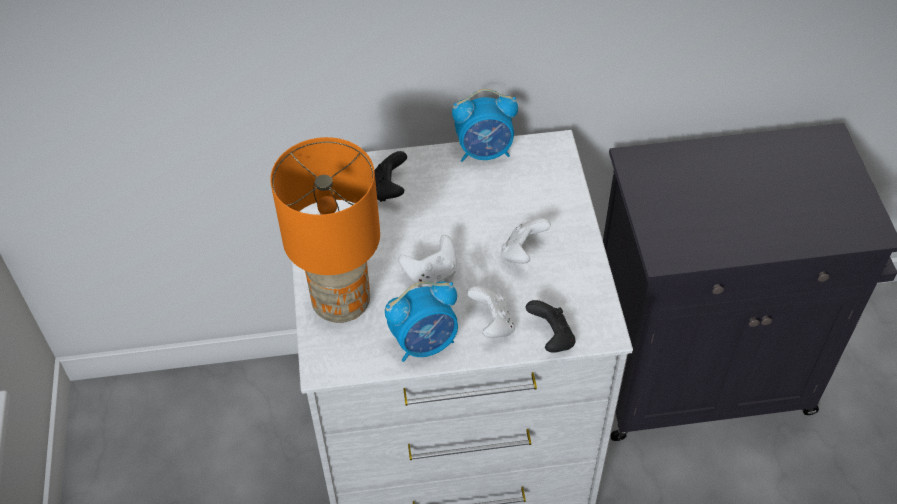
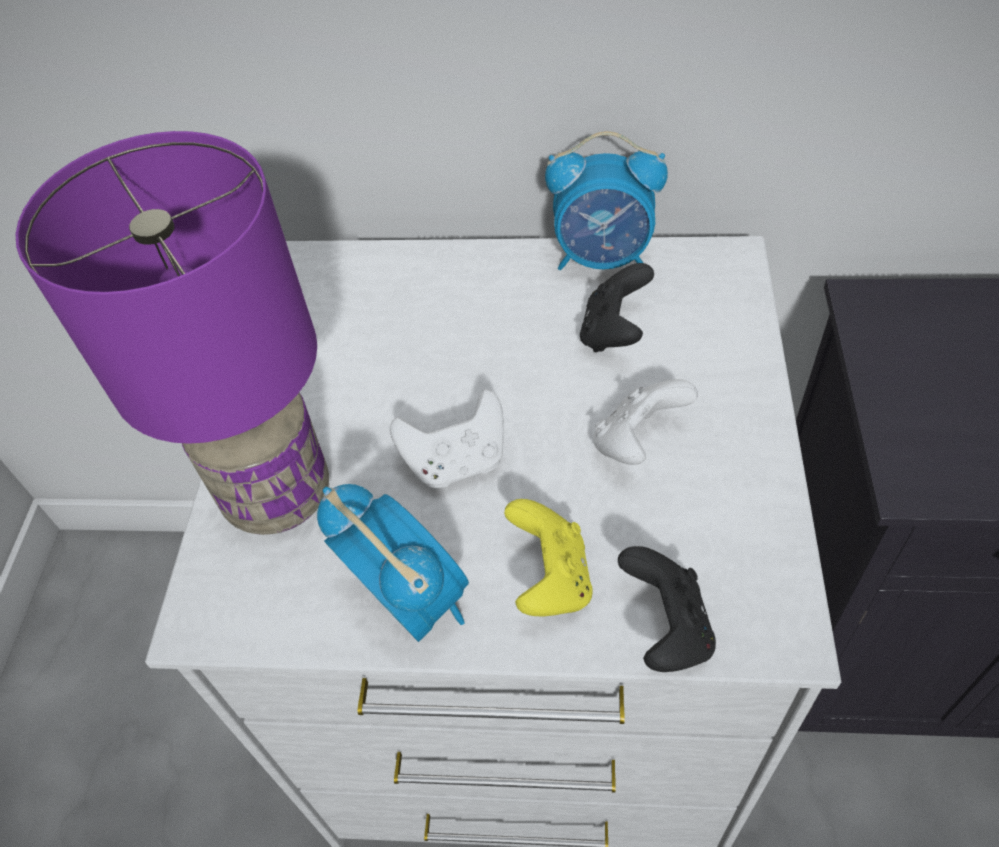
camera: 15 degrees right, 0 degrees up
(342, 302) = (279, 493): orange table lamp -> purple table lamp
(389, 189) = (424, 303): black game controller -> black game controller (614, 332)
(425, 343) = (409, 599): alarm clock -> alarm clock turned 120 degrees counterclockwise
(492, 324) = (550, 579): white game controller -> yellow game controller

